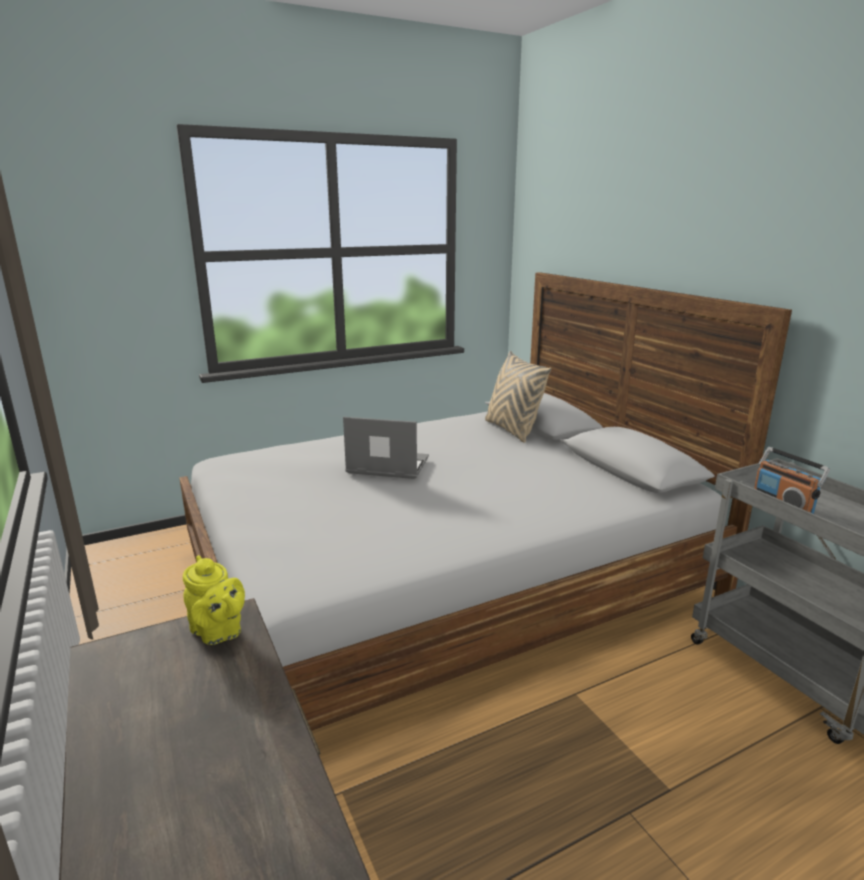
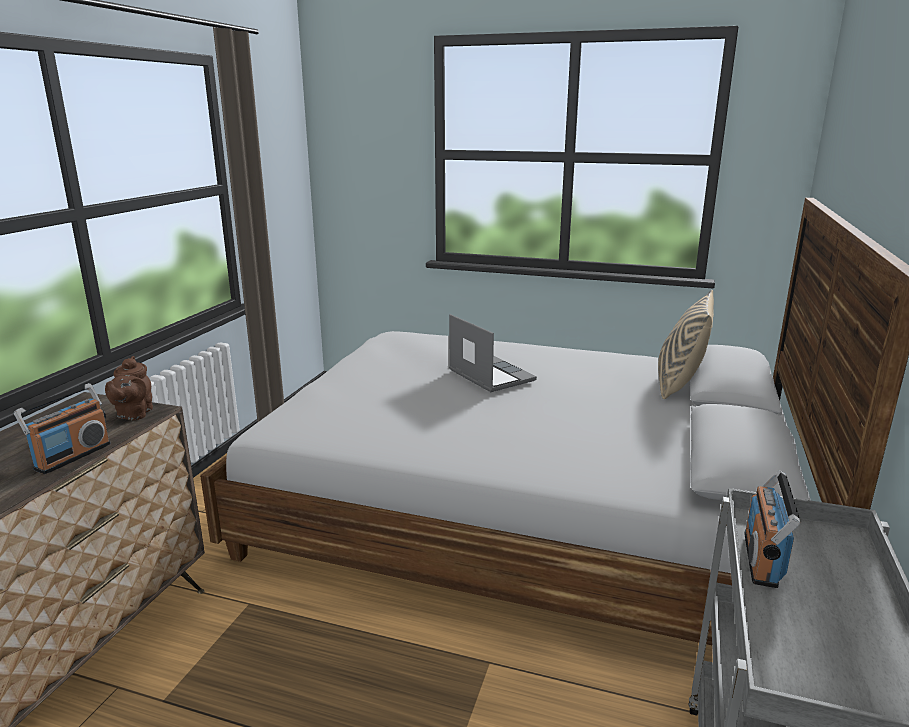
camera: 45 degrees right, 0 degrees up
(218, 632) = (133, 414): yellow teapot -> brown teapot
(264, 709) = (72, 456): none -> radio

